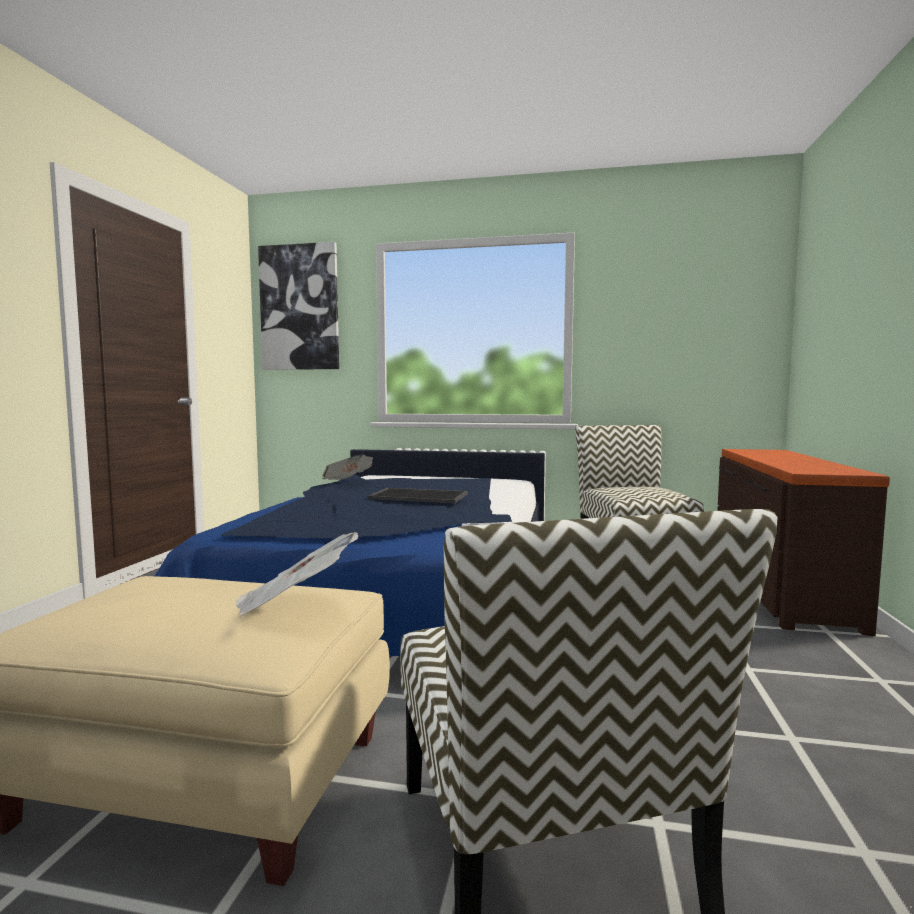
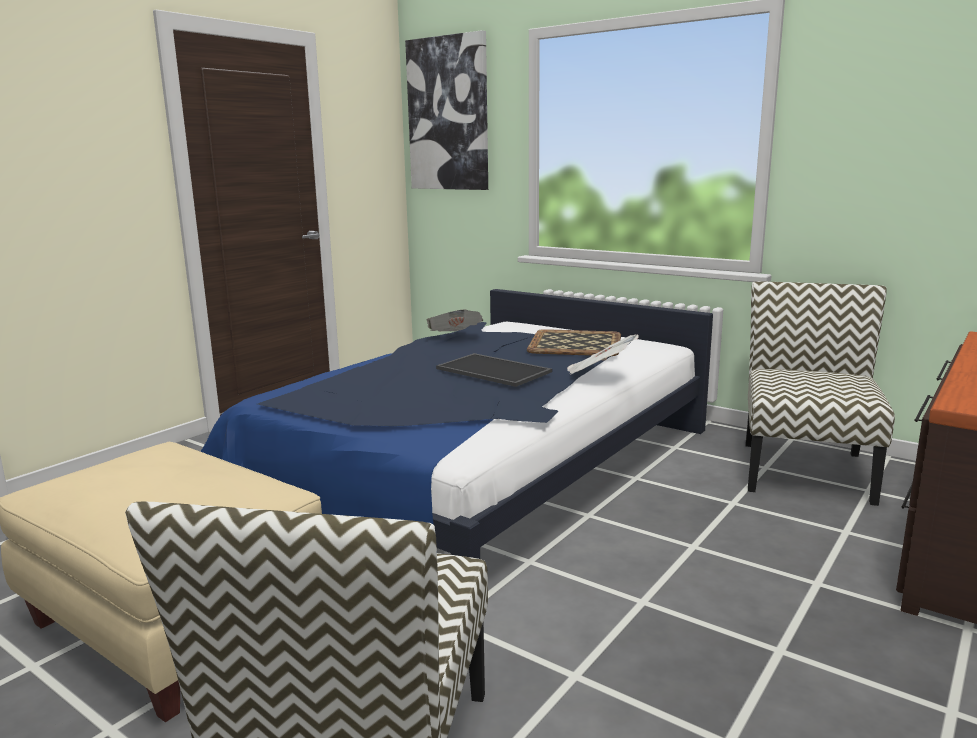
camera: 25 degrees right, 10 degrees up
(294, 605) = (215, 502): newspaper -> newspaper (599, 373)
(453, 480) = (576, 344): none -> tray

